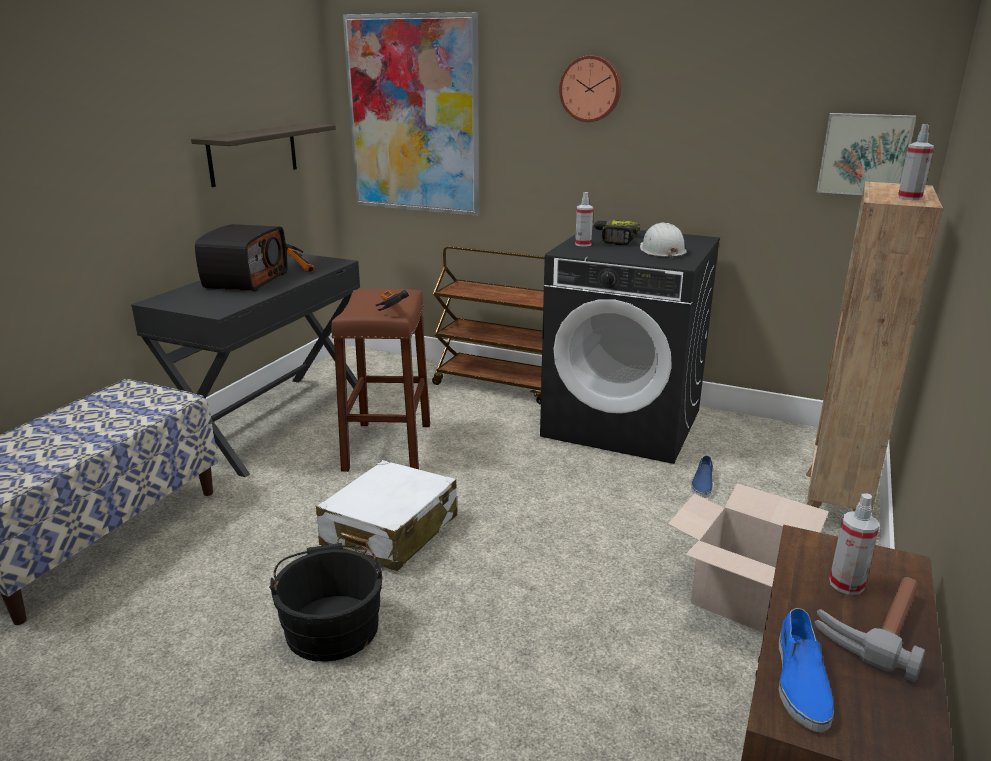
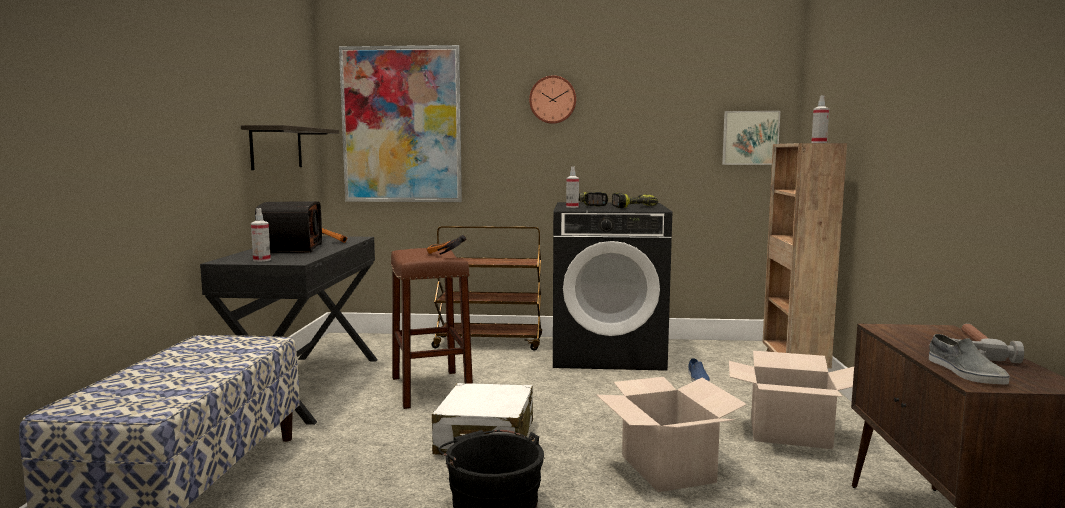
camera: 20 degrees left, 15 degrees down
(551, 623) = (668, 468): none -> cardboard box
(661, 250) = (633, 207): white hard hat -> power drill
(800, 681) = (965, 372): blue shoe -> grey shoe
(846, 584) = (929, 338): spray bottle -> spray bottle (261, 260)

